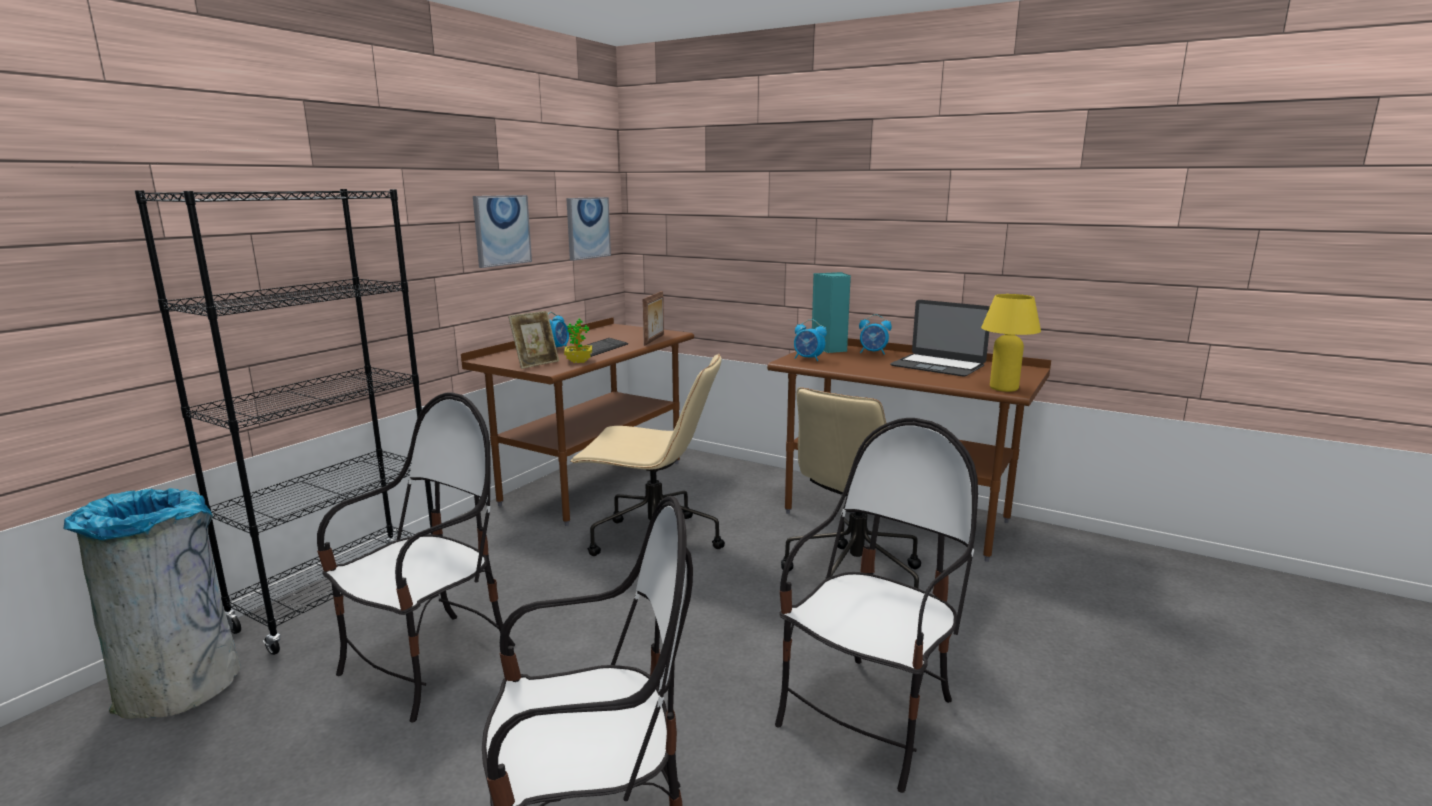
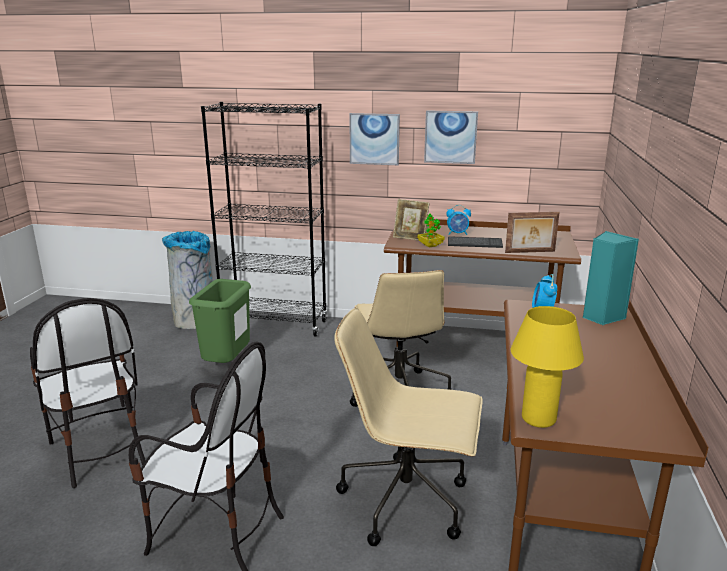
camera: 70 degrees right, 5 degrees up
(429, 664) = (227, 365): chair -> green trash can
(587, 228) = (552, 143): picture -> picture (374, 139)
(873, 353) = (617, 338): alarm clock -> none
(937, 365) = (604, 376): laptop -> none

